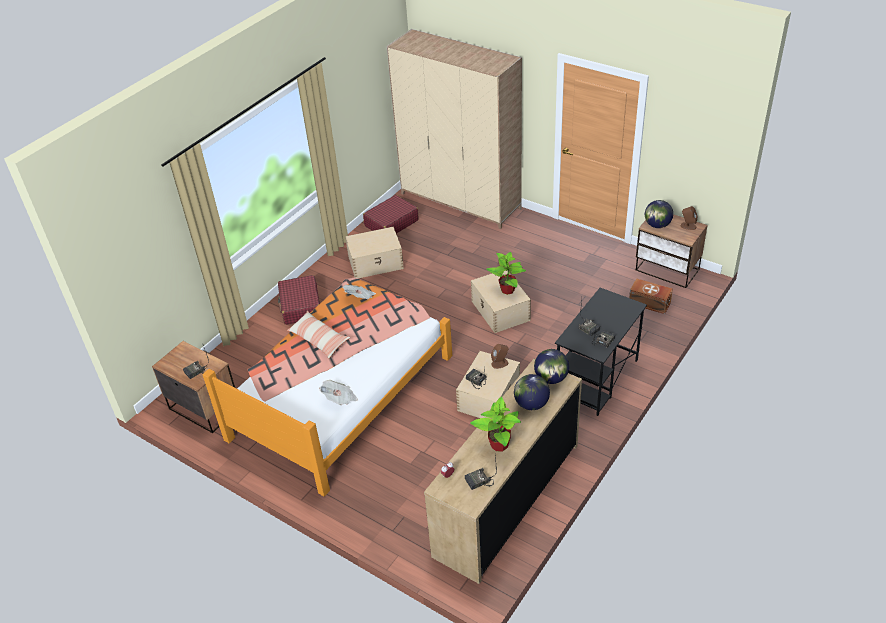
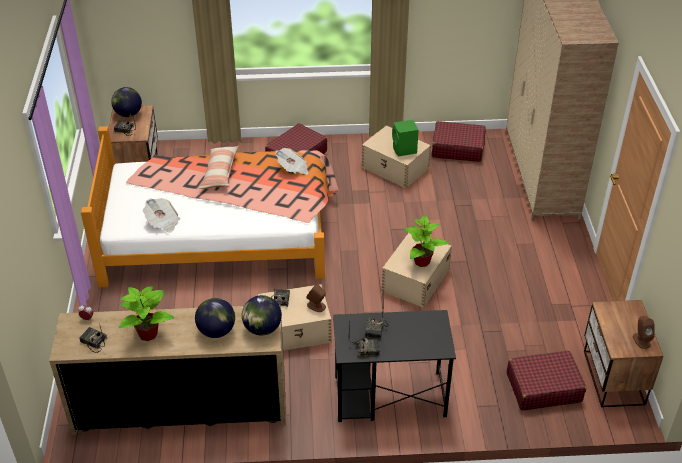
camera: 50 degrees right, 0 degrees up
(384, 241) = (404, 150): none -> green speaker
(650, 303) = (543, 387): brown storage box -> red suitcase
(657, 225) = (613, 314): globe -> globe (128, 114)

